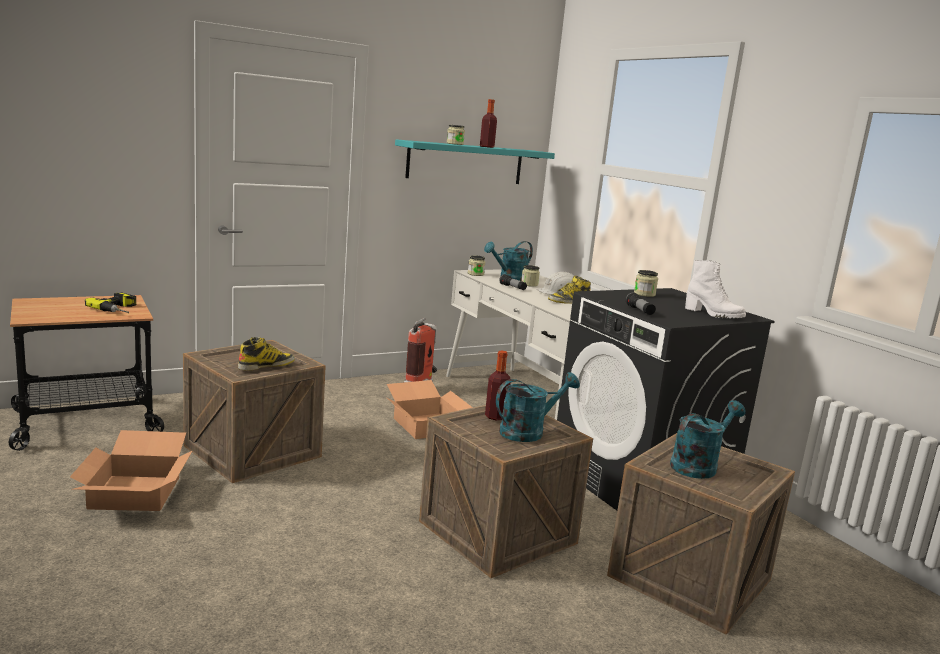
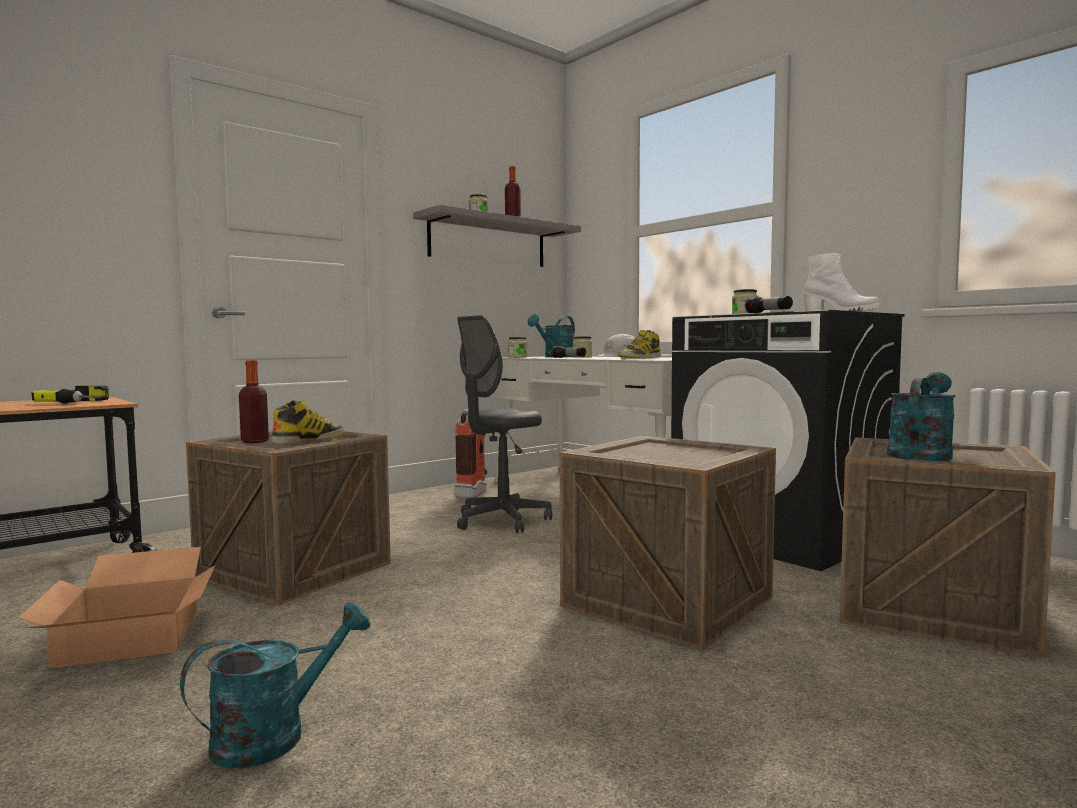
camera: 10 degrees left, 10 degrees down
(426, 425) = (501, 521): cardboard box -> grey office chair
(465, 163) = (488, 242): turquoise shelf -> grey shelf
(495, 417) = (641, 446): bottle -> bottle (255, 441)
(528, 432) = (696, 450): turquoise watering can -> turquoise watering can (275, 734)

